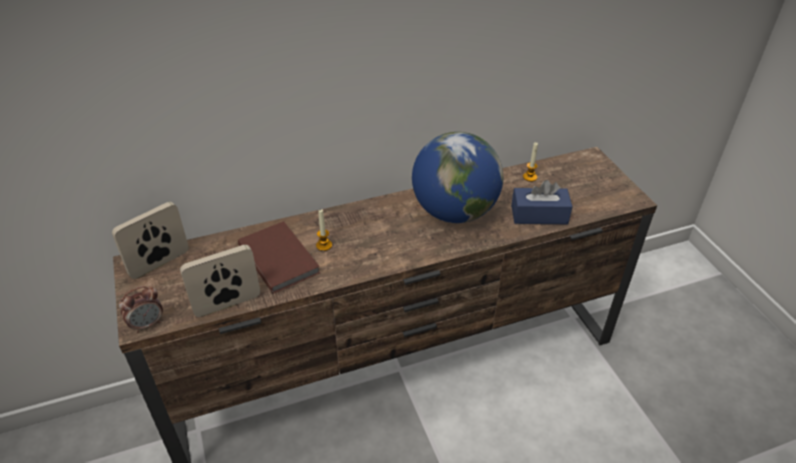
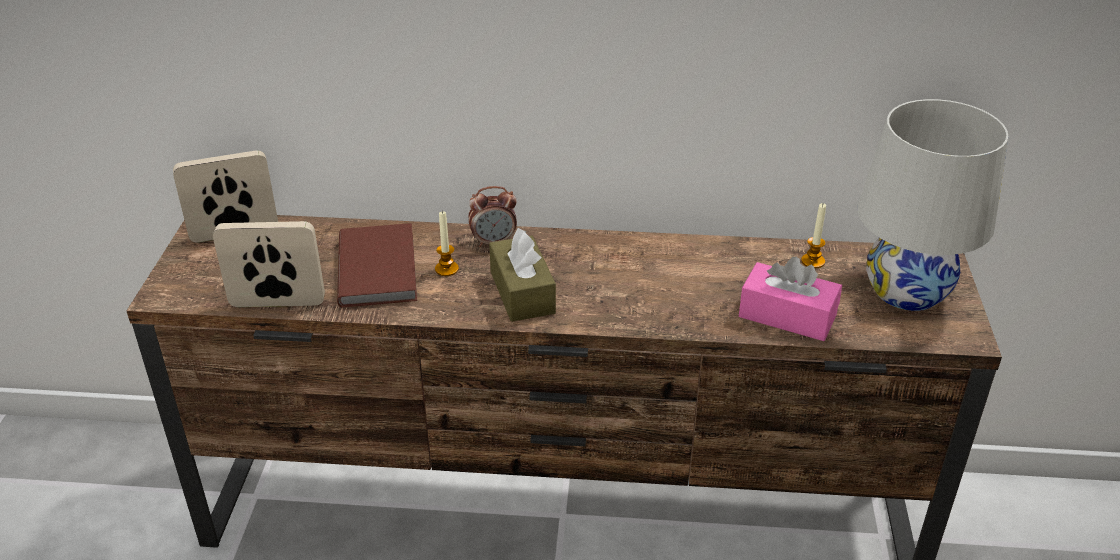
camera: 25 degrees right, 5 degrees down
(147, 324) = (172, 297): alarm clock -> alarm clock (494, 242)
(382, 246) = (522, 292): none -> brown tissue box
(454, 212) = (659, 277): globe -> none
(539, 215) = (787, 316): blue tissue box -> pink tissue box
(588, 180) = (906, 290): none -> white table lamp

